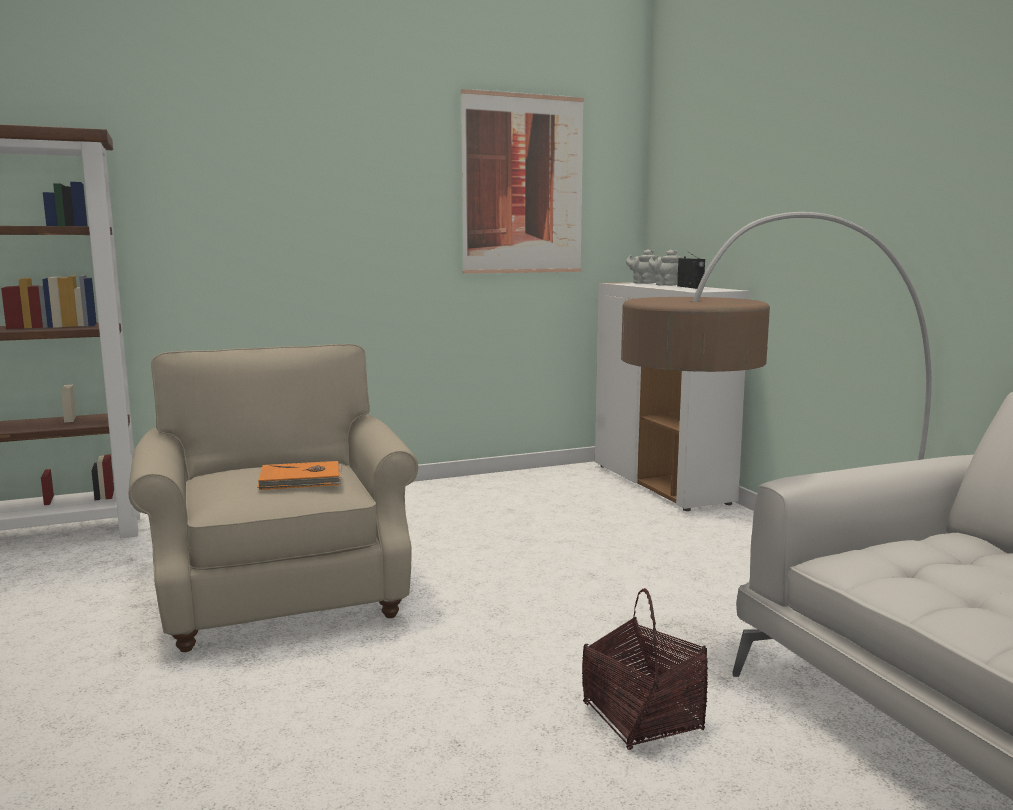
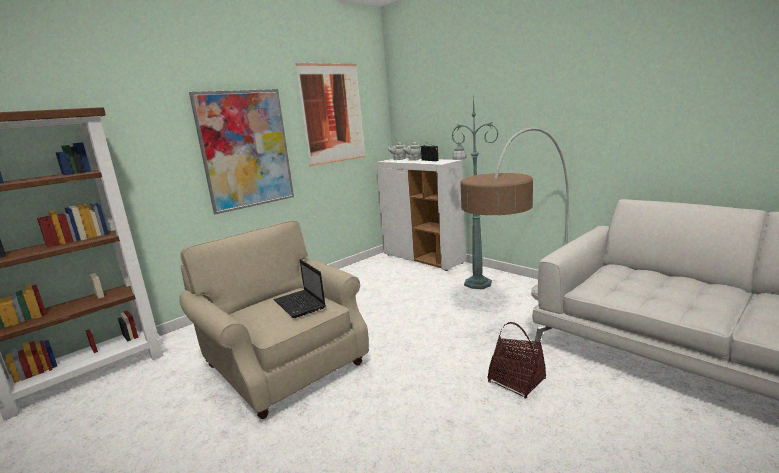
camera: 20 degrees left, 5 degrees up
(301, 480) = (300, 305): orange book -> laptop
(347, 229) = (246, 149): none -> picture
(724, 542) = (476, 283): none -> green floor lamp

